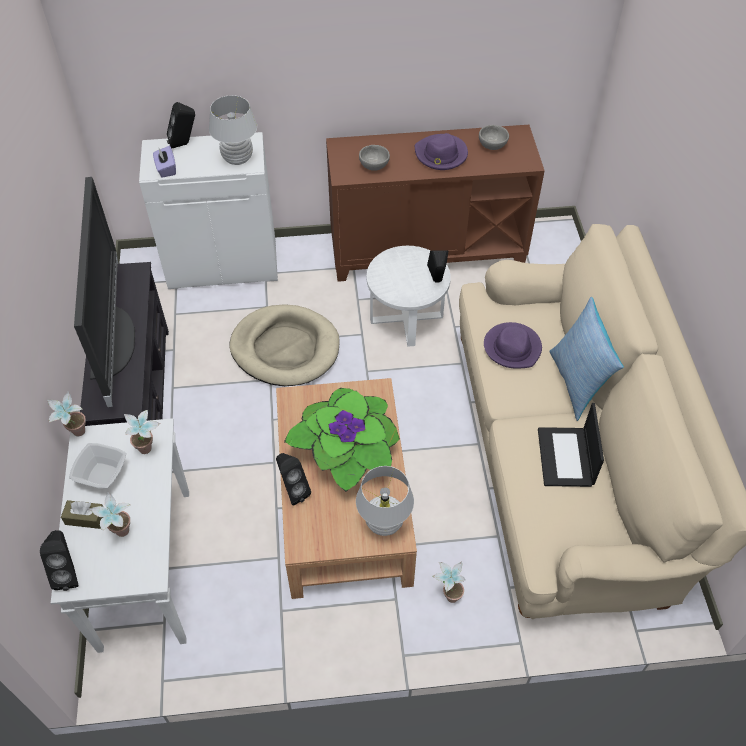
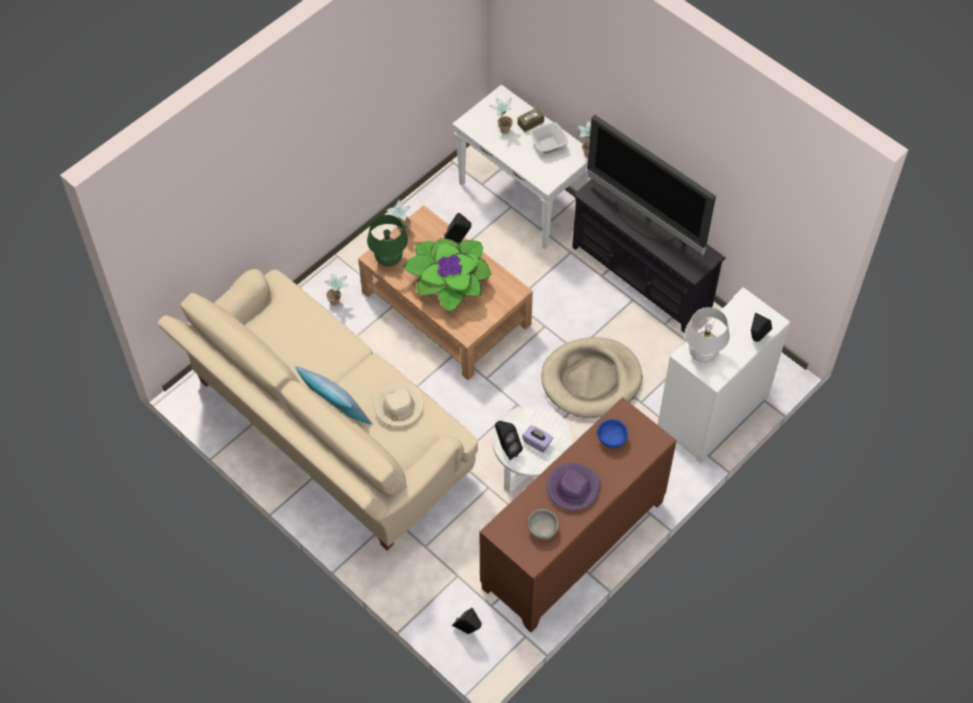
camera: 140 degrees right, 5 degrees up
(69, 573) = (508, 99): black speaker -> black speaker (468, 630)
(149, 451) = (539, 171): potted plant -> potted plant (401, 231)
(166, 169) = (739, 310): purple tissue box -> purple tissue box (537, 442)
(373, 166) = (612, 438): grey bowl -> blue bowl
(384, 523) = (389, 259): white table lamp -> green table lamp
(512, 347) = (398, 407): purple hat -> beige hat
(566, 458) = (307, 353): laptop -> none

